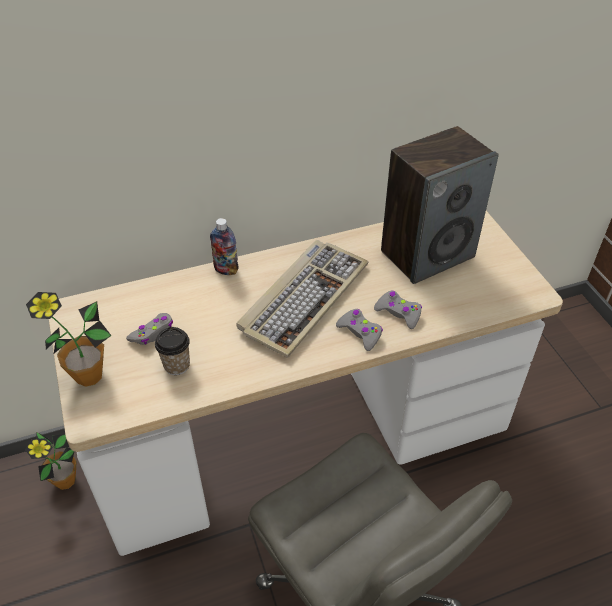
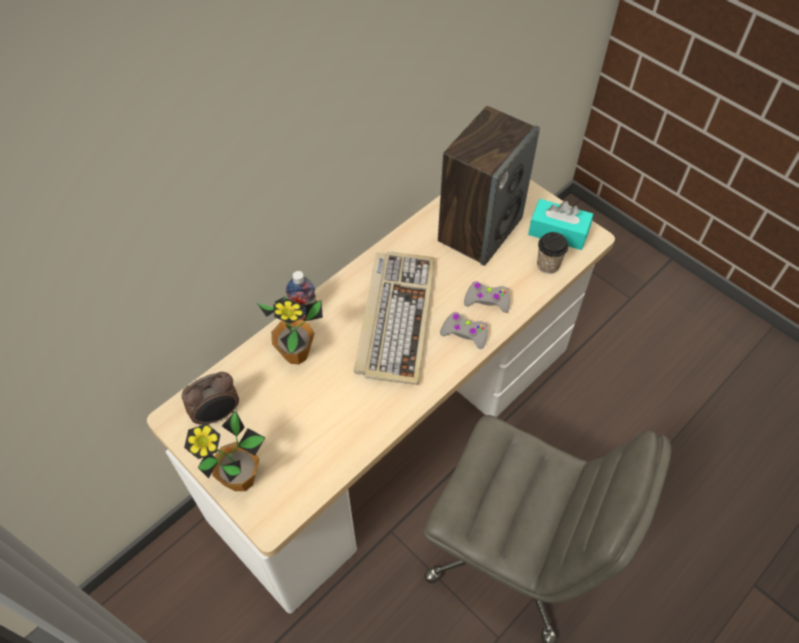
camera: 25 degrees left, 10 degrees up
(65, 481) = (192, 568): potted plant -> potted plant (296, 354)
(104, 320) = (218, 415): none -> alarm clock
(152, 333) = (275, 409): grey game controller -> none
(177, 365) = (319, 433): cup -> cup (548, 265)
(504, 279) = (558, 232): none -> turquoise tissue box

